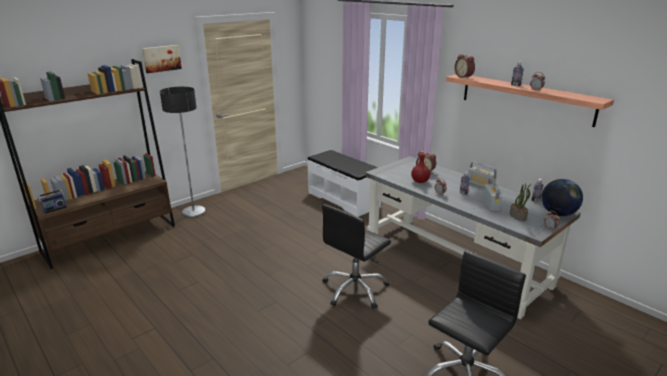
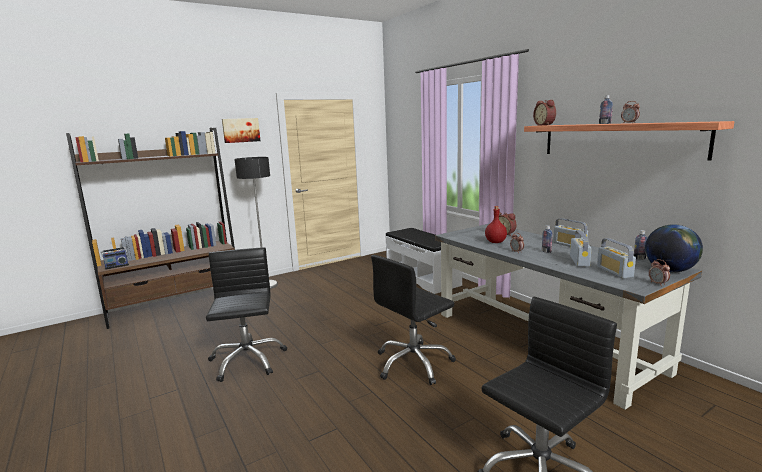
camera: 10 degrees right, 10 degrees down
(207, 295) = (247, 360): none -> black office chair
(518, 216) = (614, 272): potted plant -> radio

